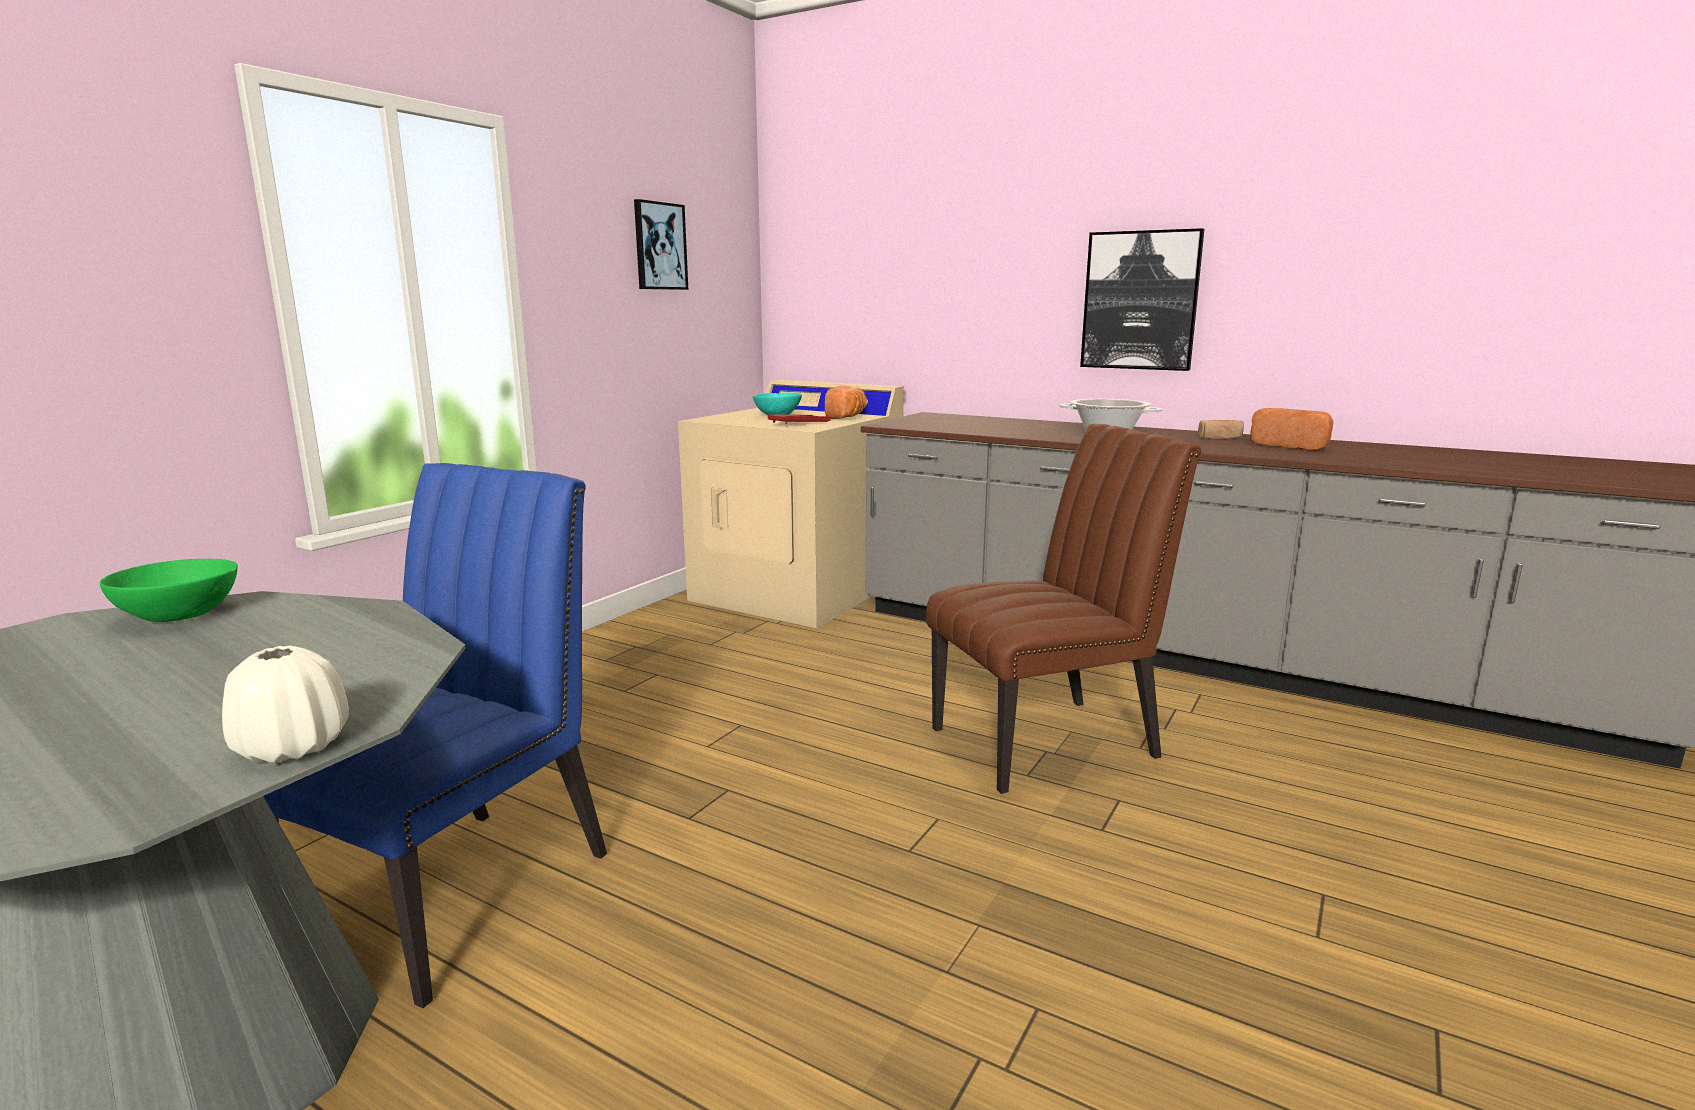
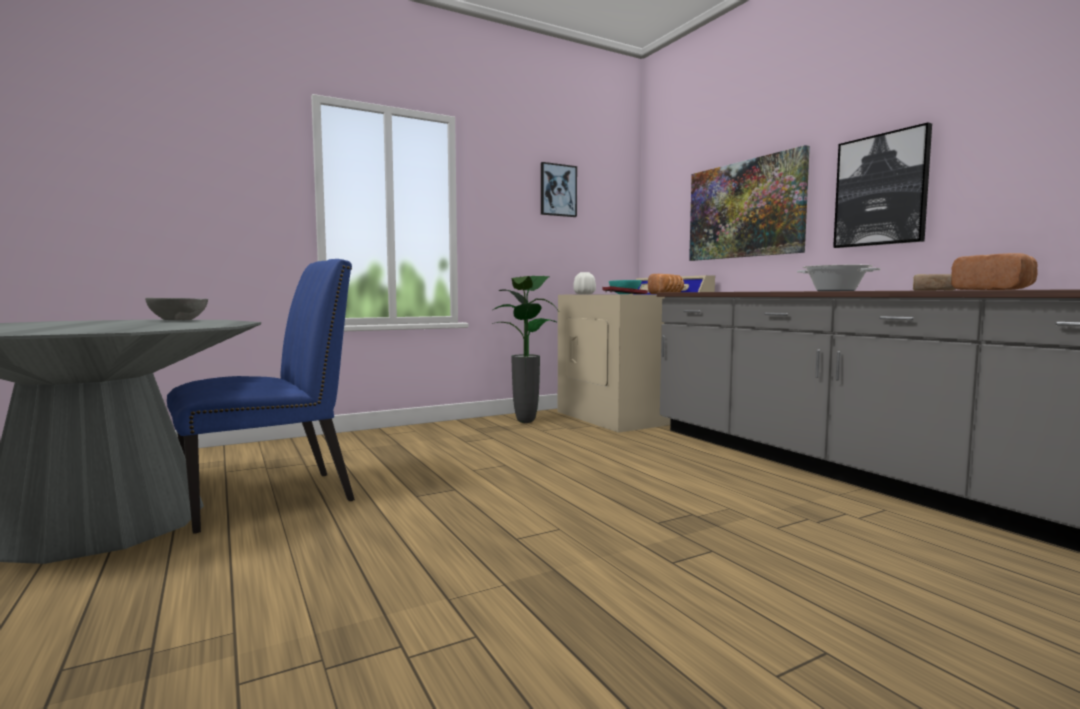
camera: 30 degrees right, 10 degrees down
(180, 615) = (178, 320): green bowl -> grey bowl
(292, 747) = (84, 331): white vase -> white vase (584, 294)
(668, 630) = (527, 422): none -> potted plant
(948, 297) = (744, 209): none -> picture
(1042, 744) = (695, 510): brown chair -> none

